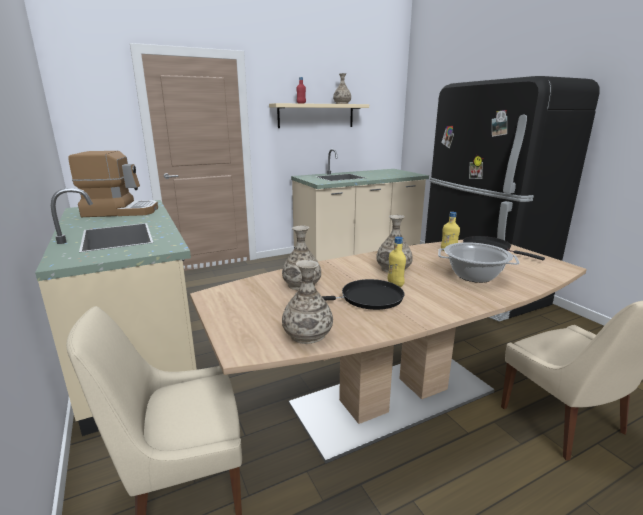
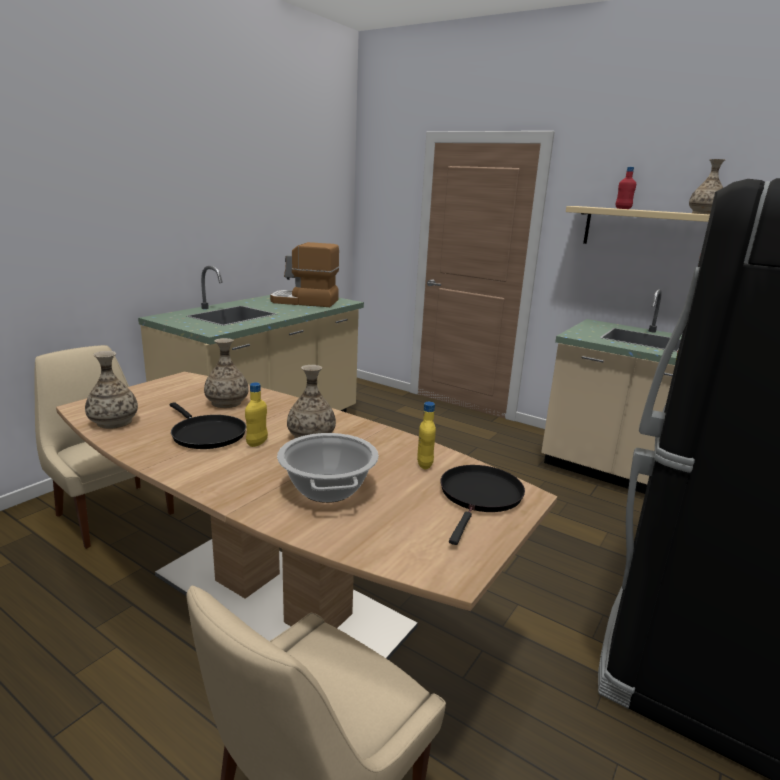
camera: 60 degrees right, 0 degrees up
(121, 211) = (305, 302): coffee machine -> coffee machine turned 135 degrees clockwise

